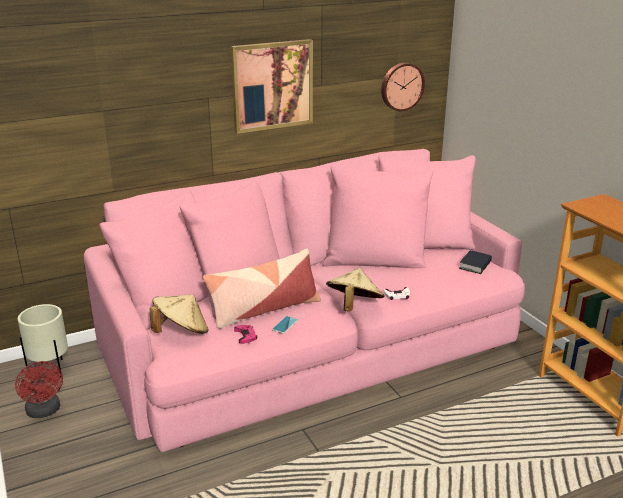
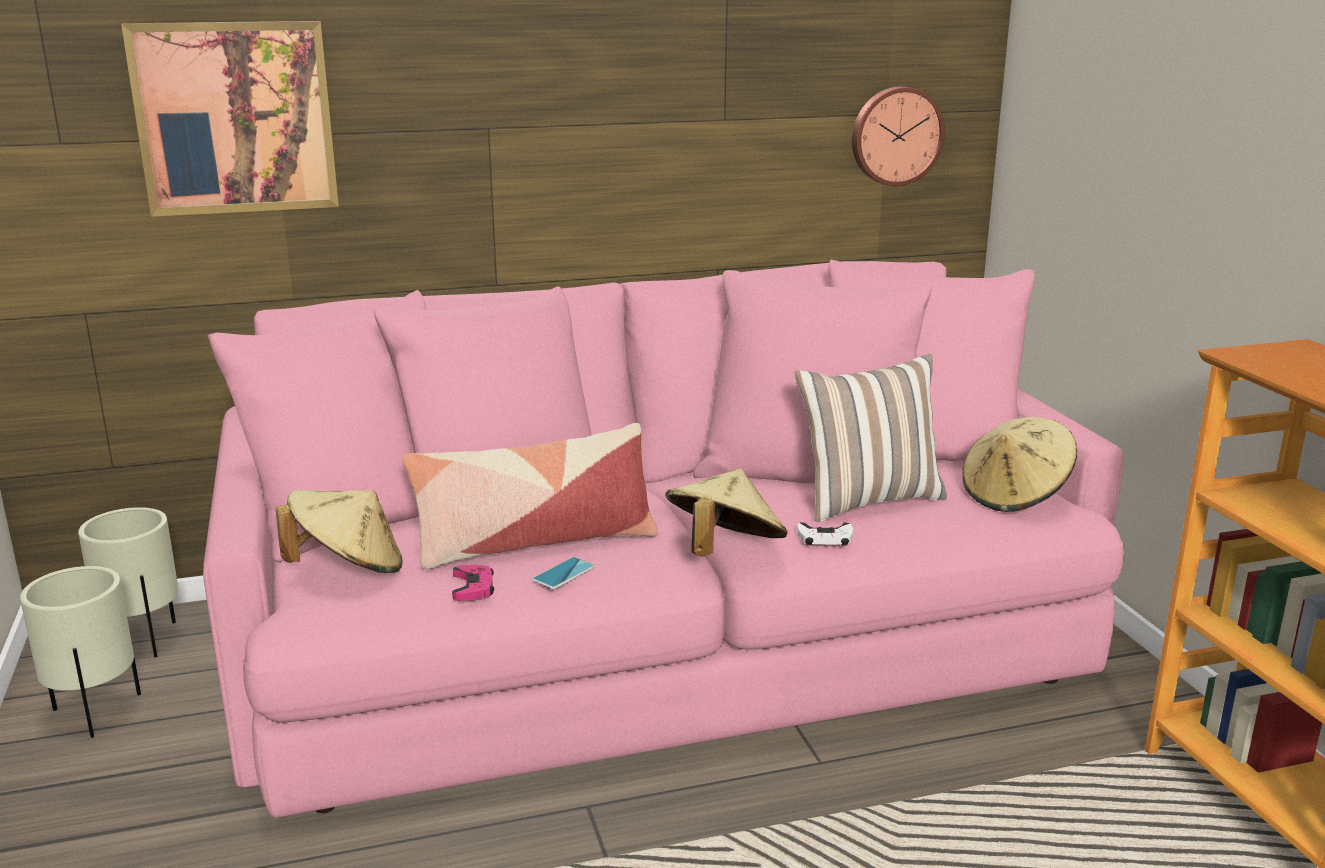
camera: 10 degrees right, 5 degrees down
(44, 411) = (97, 714): red fan -> beige planter
(272, 85) = (620, 112): picture -> picture (235, 118)
(410, 273) = (867, 500): none -> pillow
(475, 265) = (1015, 496): book -> beige hat

